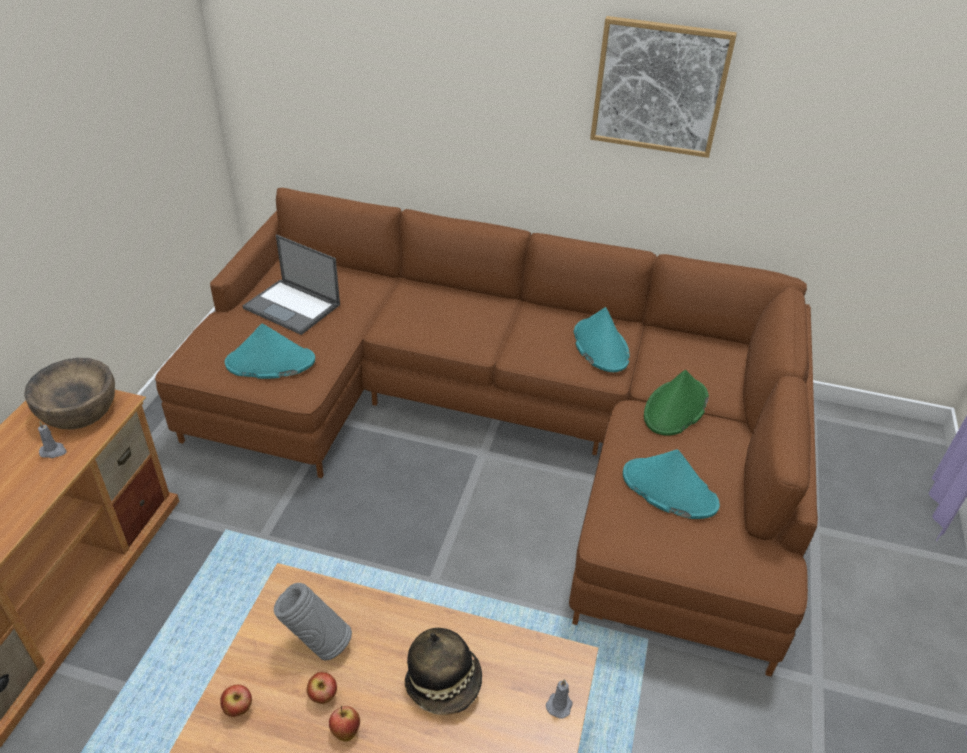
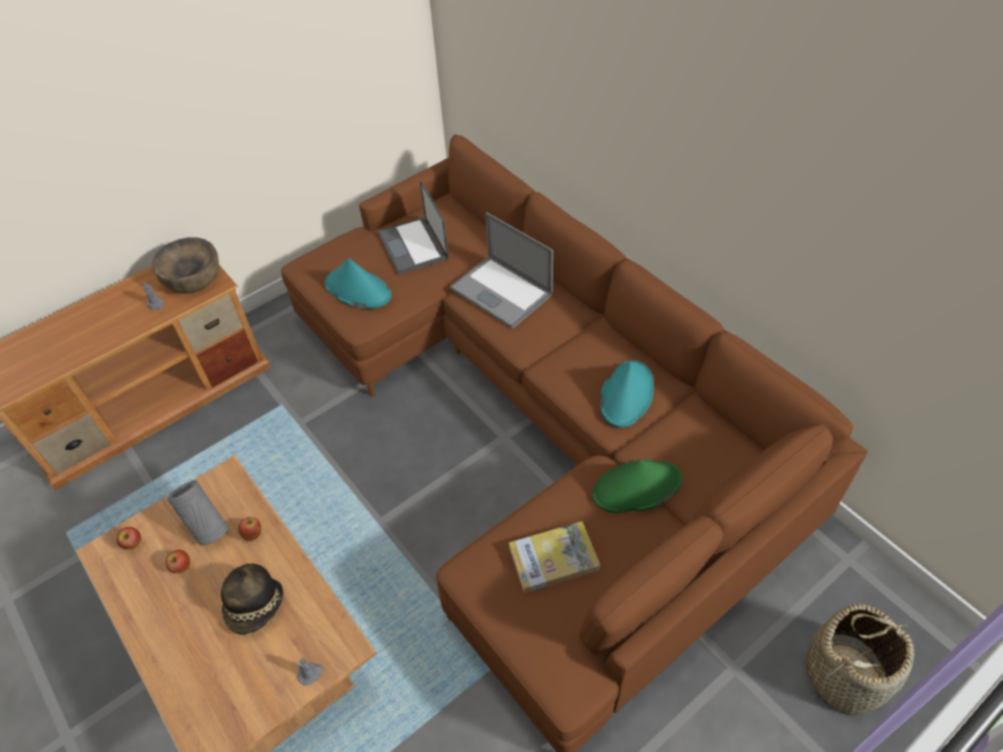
camera: 40 degrees right, 10 degrees up
(345, 731) = (174, 599): apple -> apple (253, 534)
(416, 312) = (501, 291): none -> laptop
(659, 87) = (752, 163): picture -> none
(669, 489) = (553, 558): turquoise hat -> book
(881, 490) = (845, 674): none -> basket

